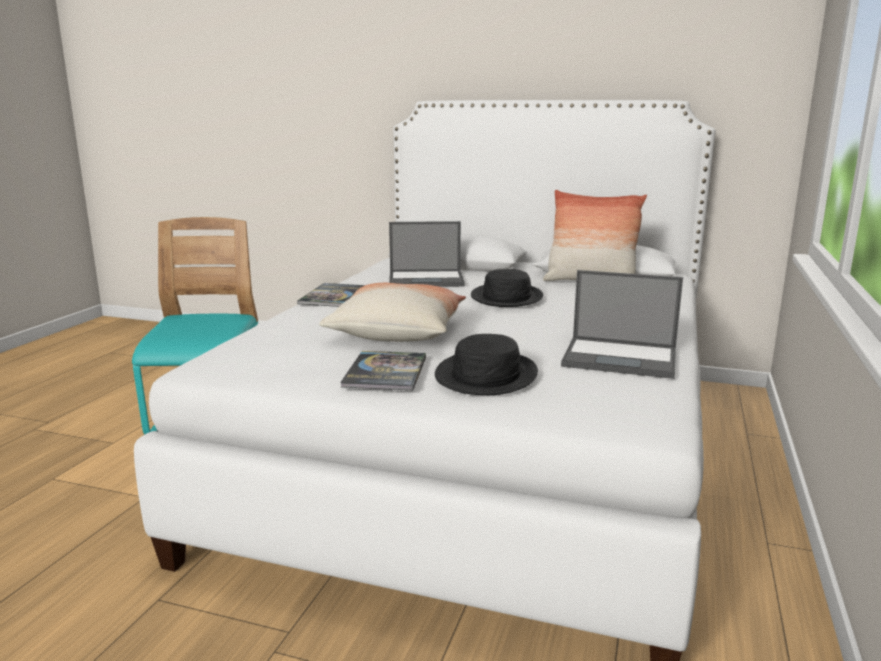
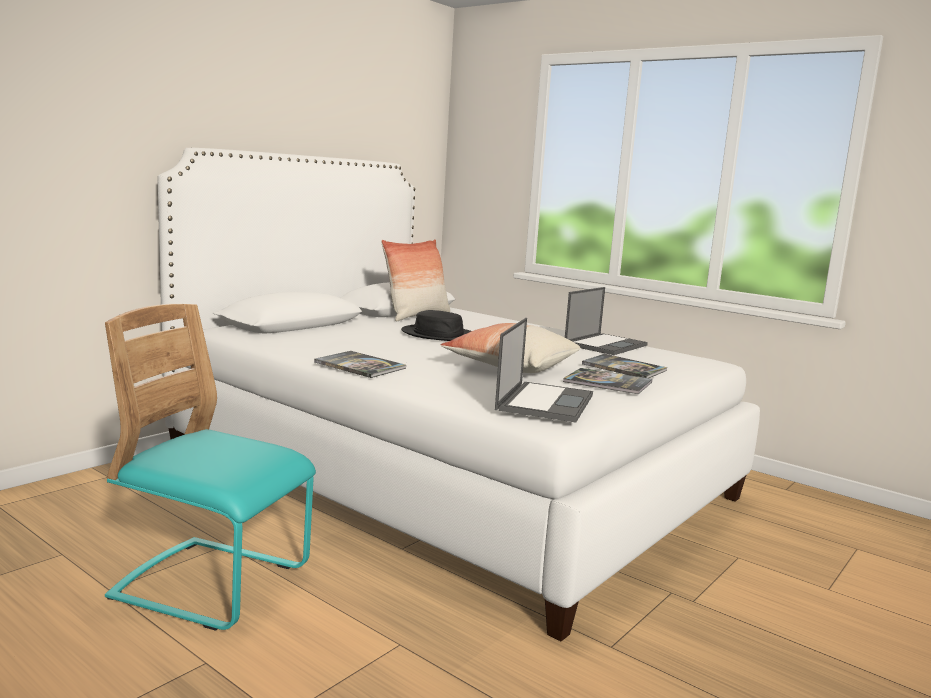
camera: 70 degrees left, 5 degrees down
(427, 279) = (341, 339): laptop -> laptop (545, 402)
(487, 375) = (624, 368): black hat -> book

